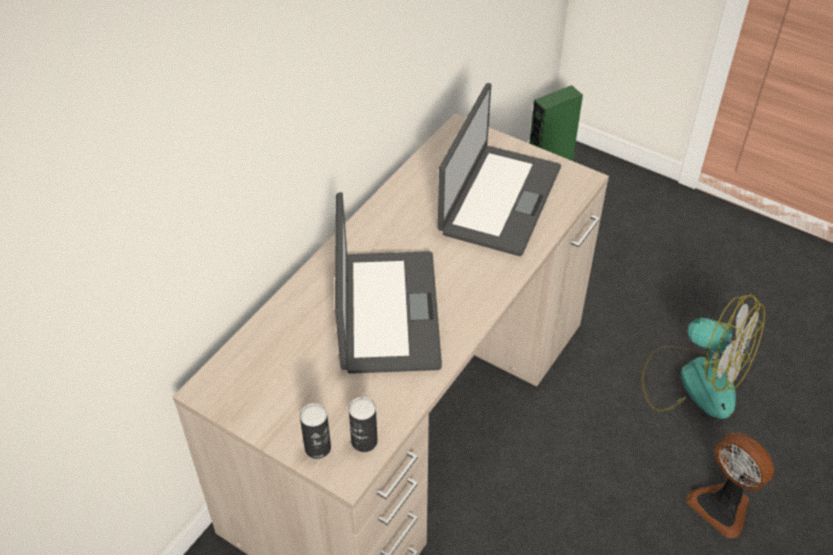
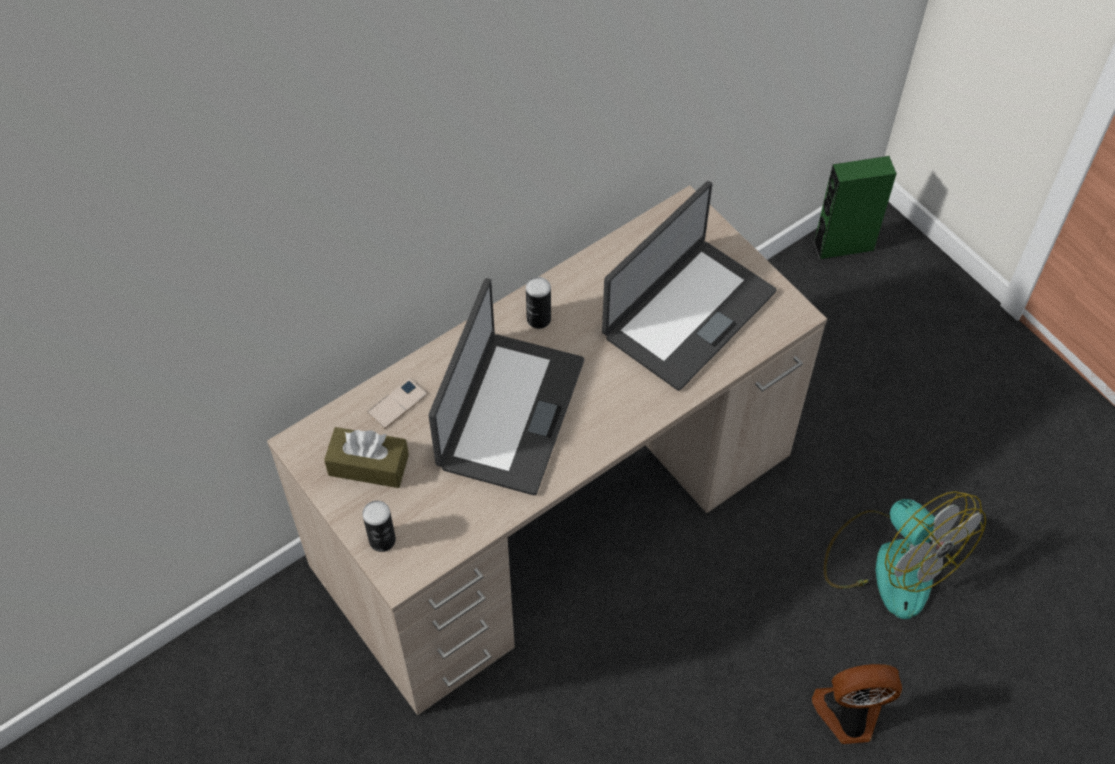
camera: 20 degrees right, 10 degrees up
(278, 389) = (368, 465): none -> brown tissue box
(283, 332) = (397, 403): none -> phone
(364, 441) = (429, 548): can -> can (538, 319)
(722, 505) = (849, 715): fan -> fan turned 105 degrees clockwise

